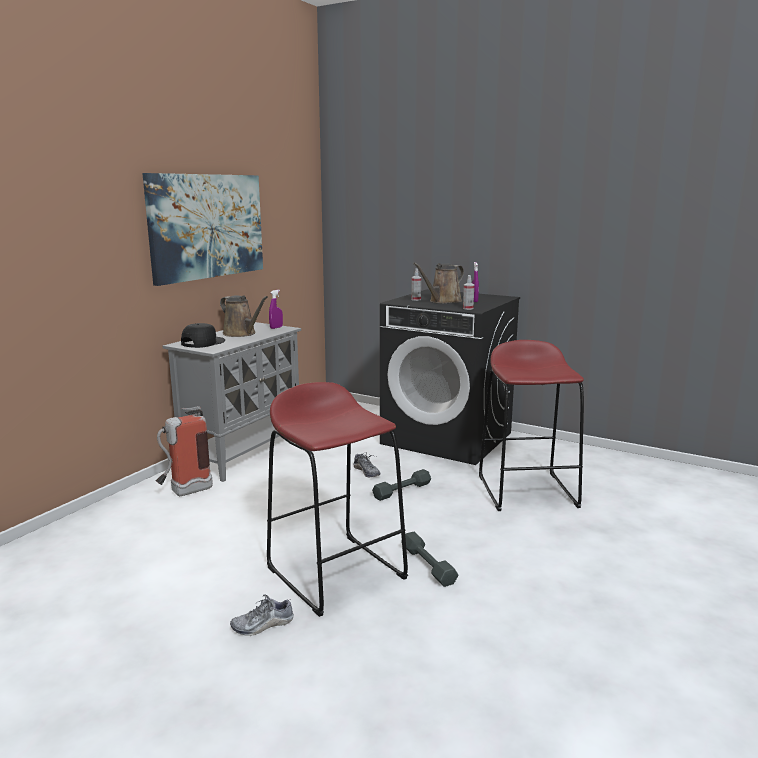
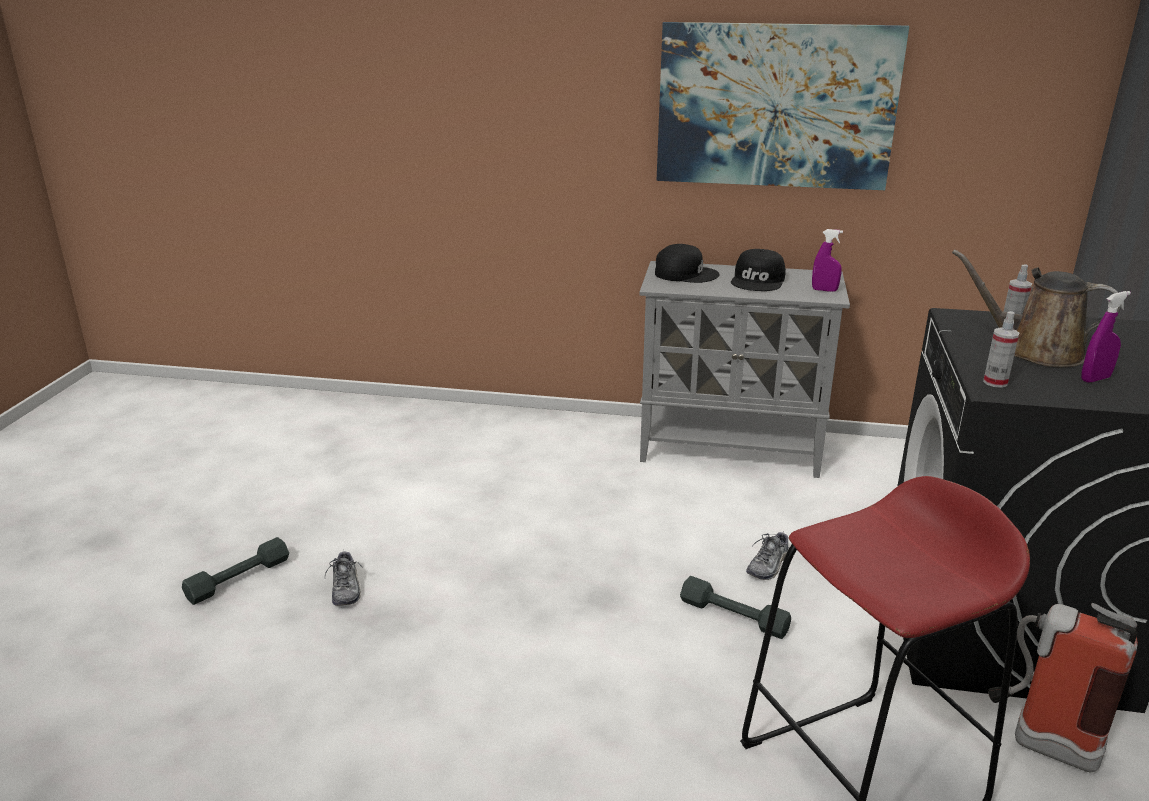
camera: 70 degrees right, 10 degrees up
(184, 492) = (594, 447): fire extinguisher -> fire extinguisher (1038, 742)
(241, 334) = (758, 281): brown watering can -> black cap
(263, 625) = (346, 588): shoe -> shoe turned 150 degrees counterclockwise
(336, 572) = (468, 612): red stool -> none
(427, 565) = (521, 691): grey dumbbell -> grey dumbbell (238, 578)

